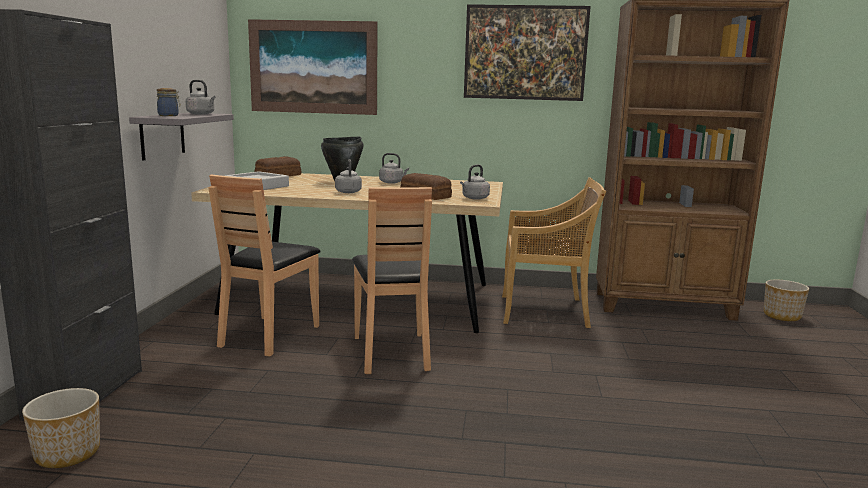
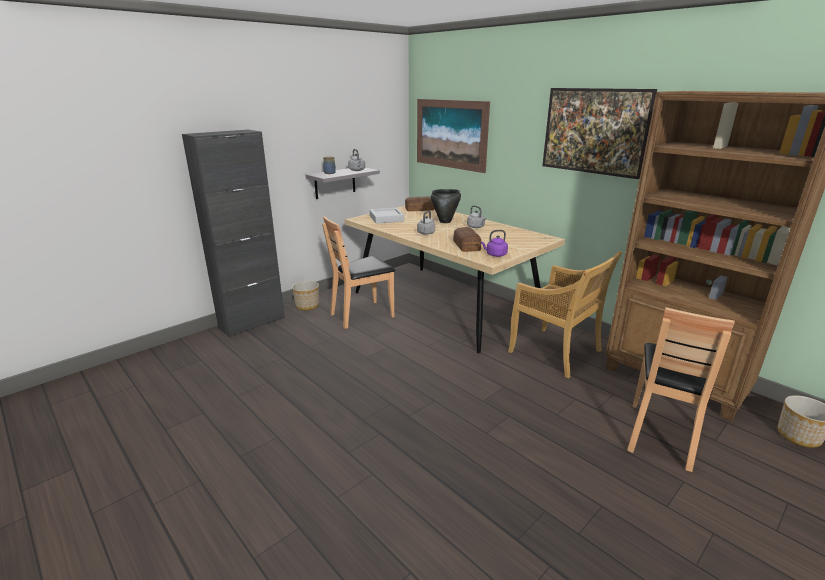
camera: 40 degrees right, 10 degrees up
(67, 453) = (212, 351): planter -> planter (307, 306)
(392, 352) = (407, 349): brown chair -> brown chair (661, 435)
(474, 198) = (495, 255): grey kettle -> purple kettle

